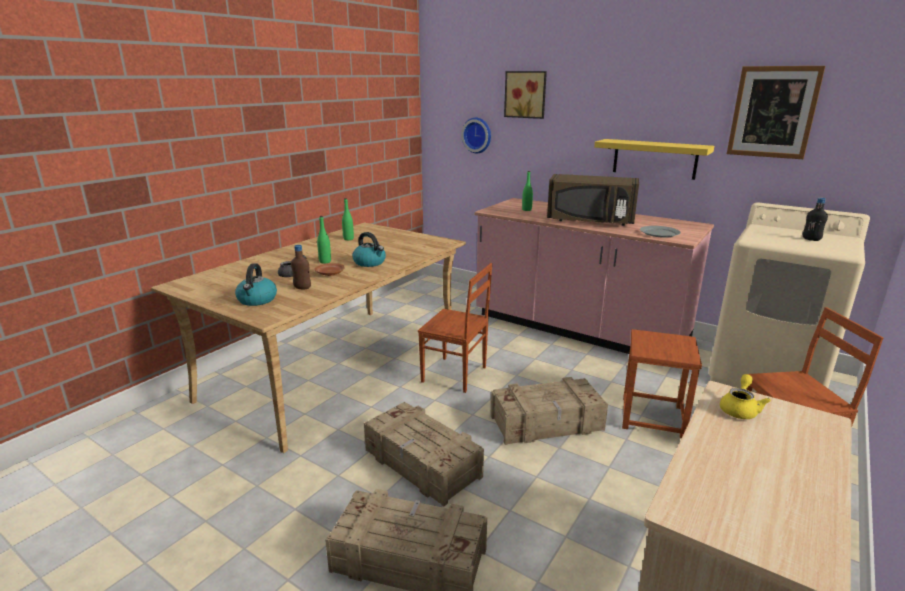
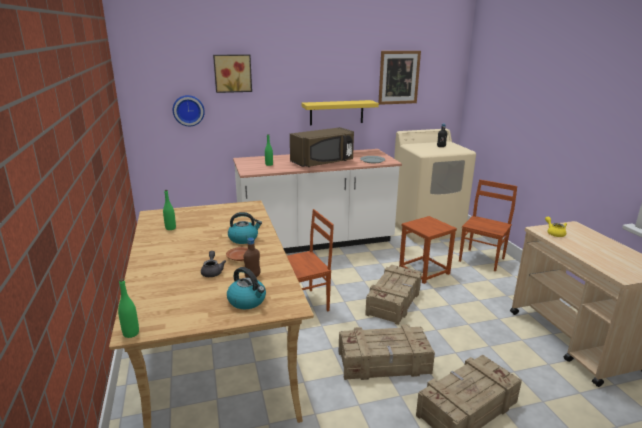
camera: 50 degrees left, 0 degrees up
(325, 261) = (208, 252): green bottle -> green bottle (131, 333)
(578, 329) = (315, 242): pink counter -> white counter

